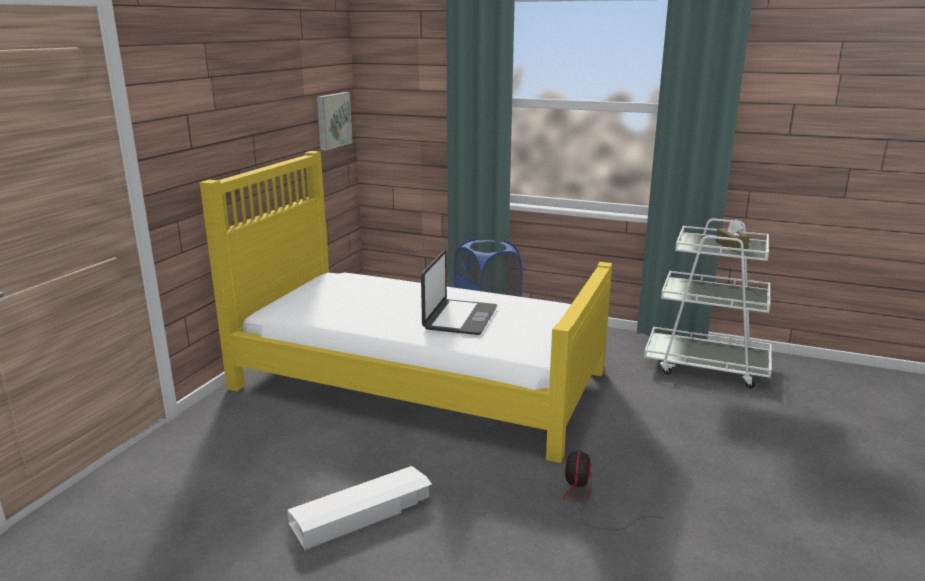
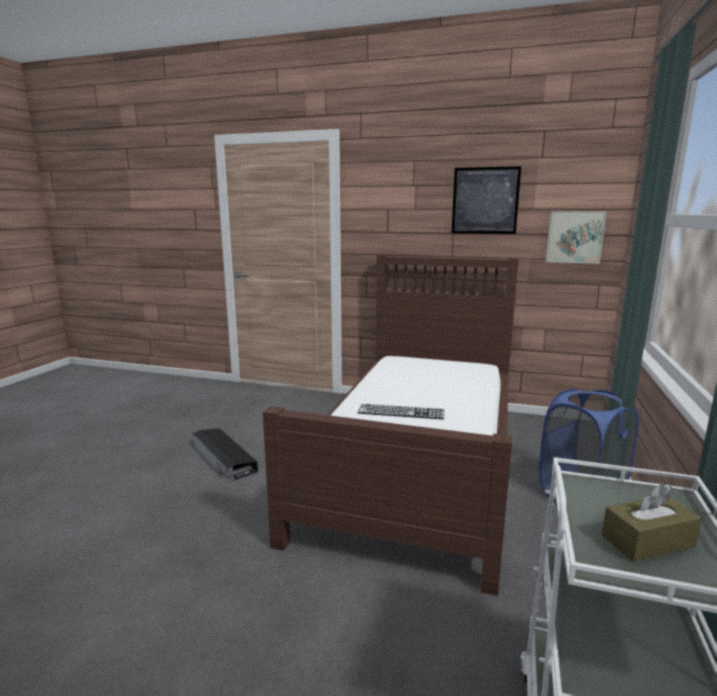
camera: 85 degrees right, 5 degrees down
(274, 91) = (485, 200): none -> picture
(363, 512) = (223, 458): white storage box -> black storage box
(418, 379) = (417, 463): yellow bed -> brown bed
(459, 318) = (401, 412): laptop -> keyboard
(589, 501) = (203, 564): fan -> none

